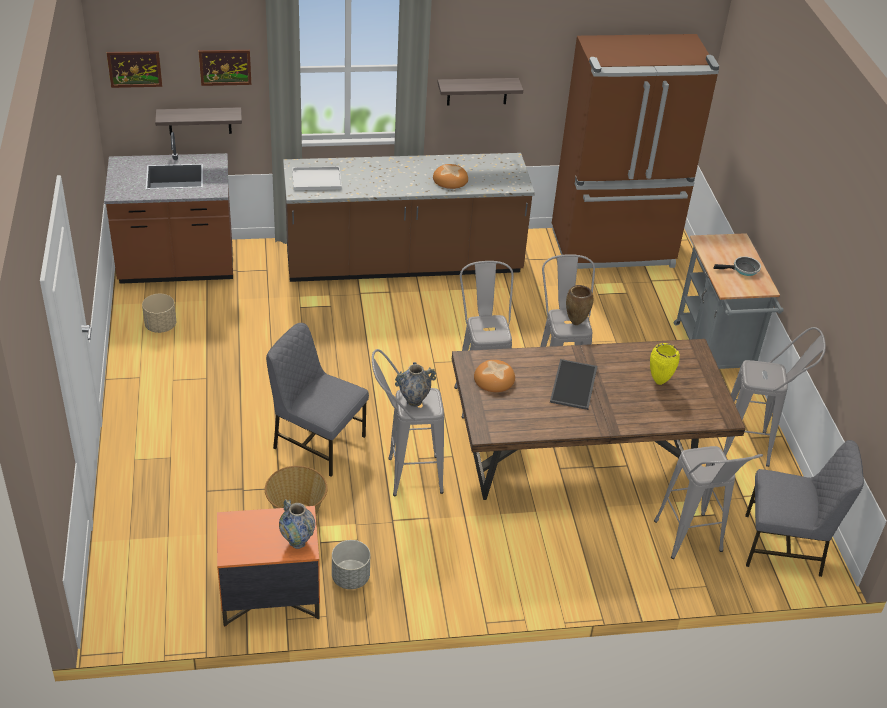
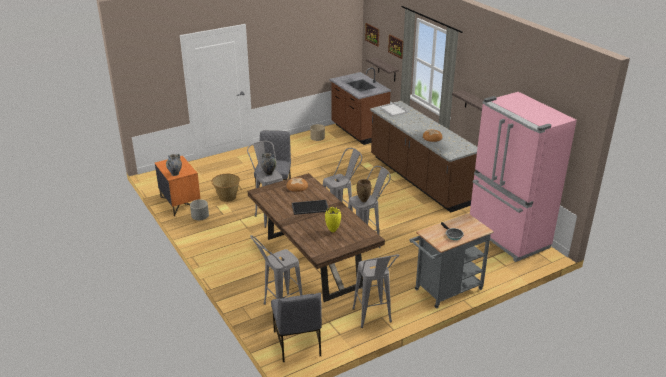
camera: 70 degrees right, 10 degrees down
(613, 250) = (507, 237): brown fridge -> pink fridge

